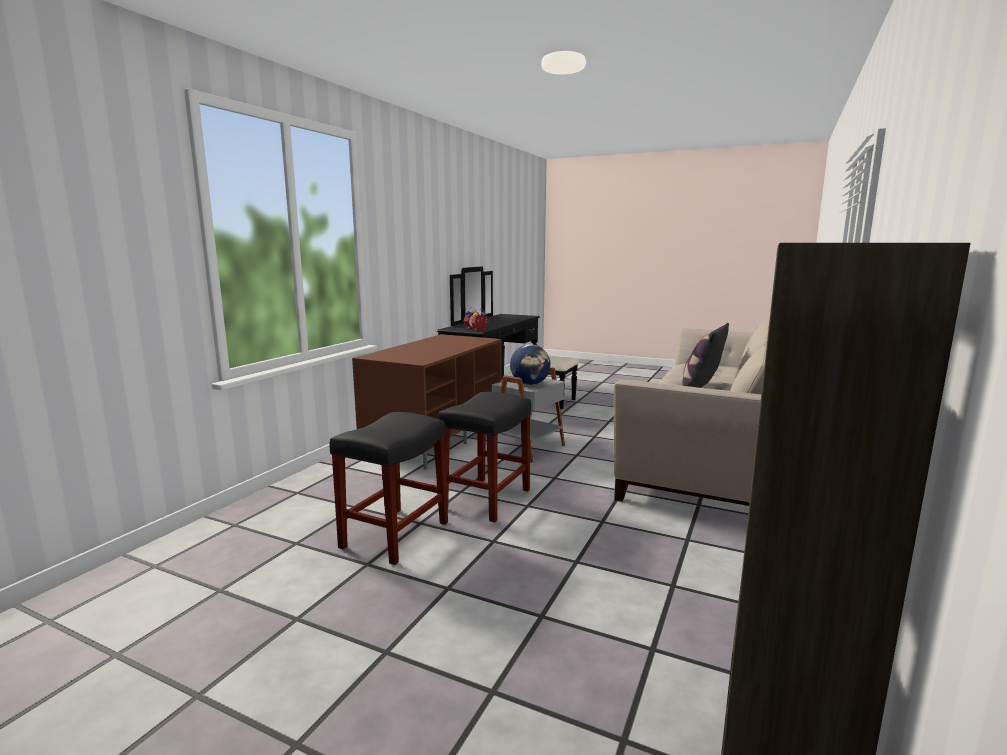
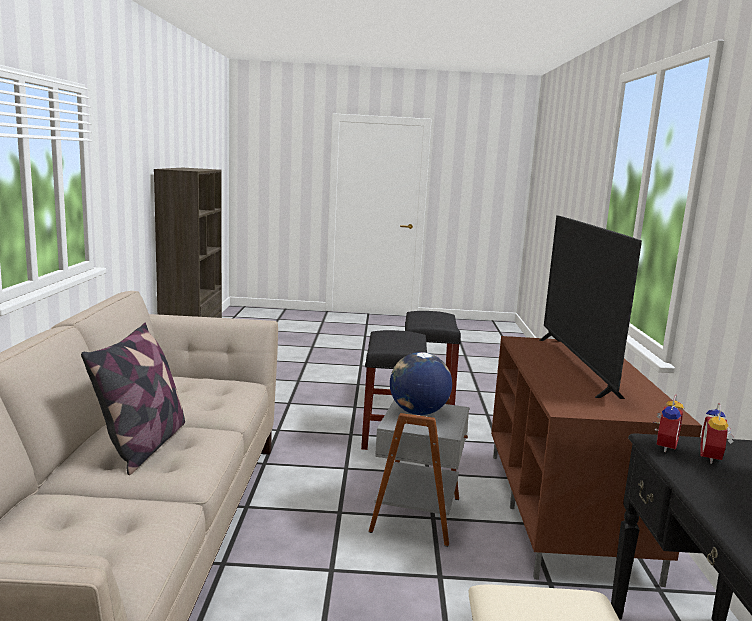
camera: 155 degrees right, 0 degrees up
(427, 349) = (576, 365): none -> television

